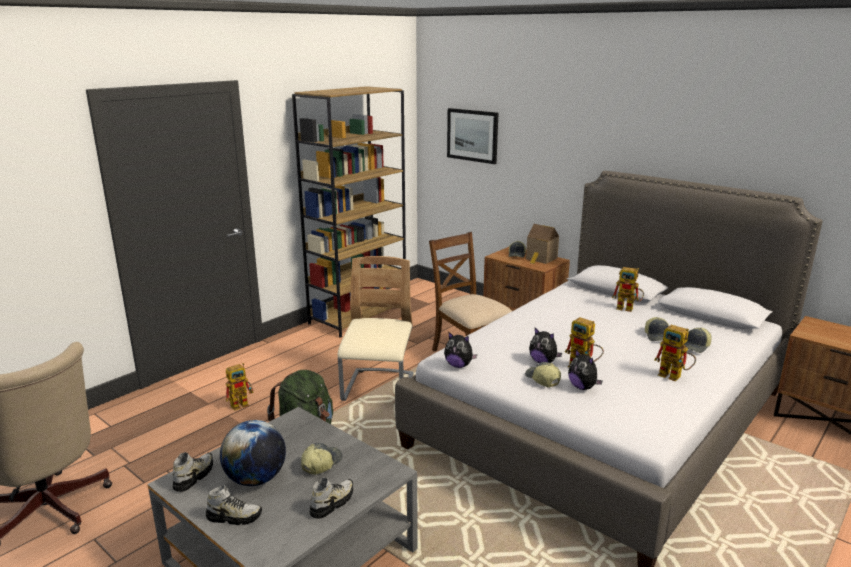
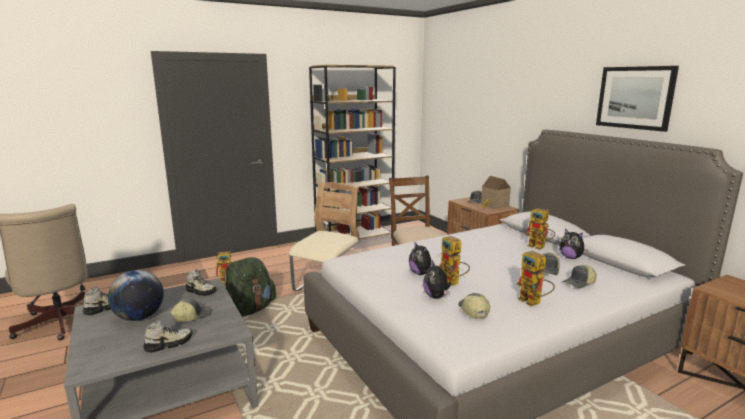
camera: 20 degrees right, 5 degrees down
(234, 517) = (98, 338): shoe -> shoe (201, 291)
(459, 365) = (349, 266): plush toy -> plush toy (571, 257)
(472, 135) = (456, 106): picture -> picture (635, 97)
(542, 380) = (406, 286): cap -> cap (473, 311)

